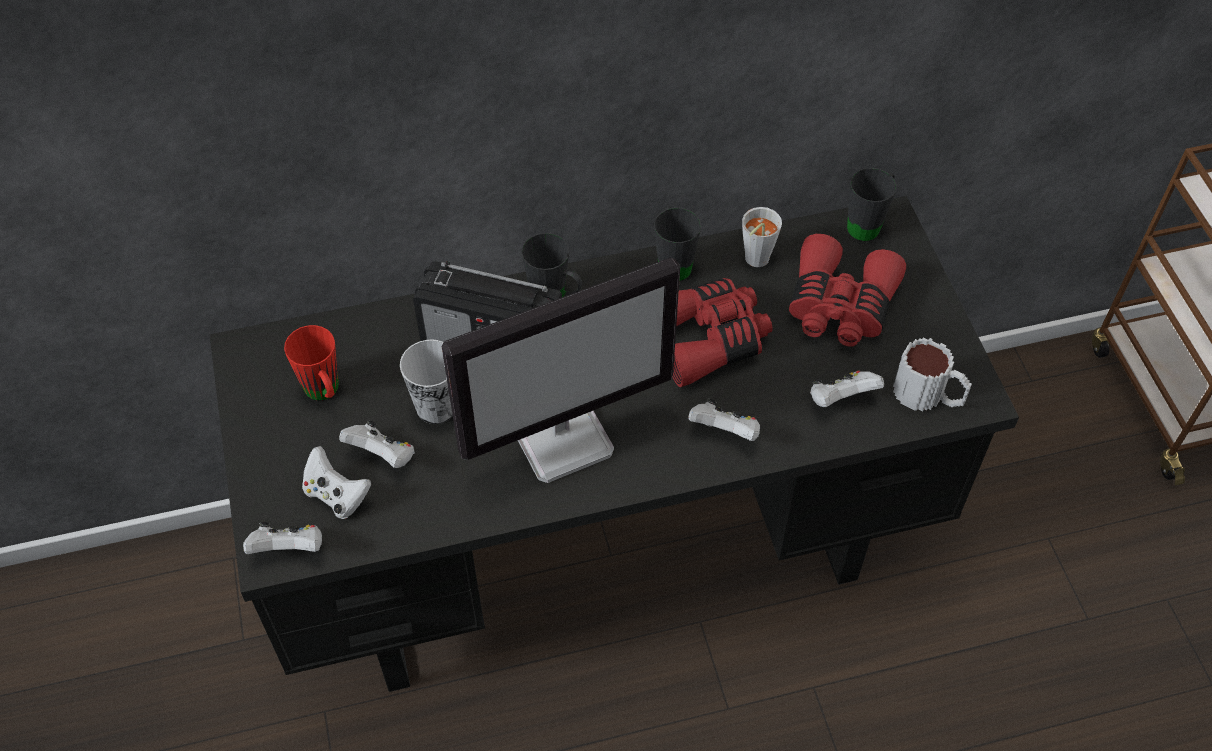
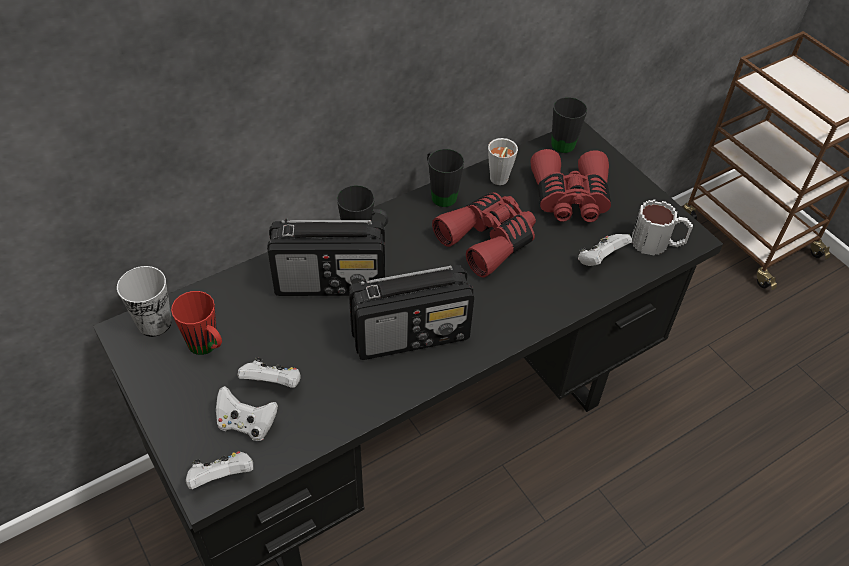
camera: 20 degrees left, 5 degrees down
(436, 407) = (303, 336): cup -> cup (154, 323)
(563, 437) = (411, 334): monitor -> radio
(725, 432) = (529, 301): white game controller -> none

